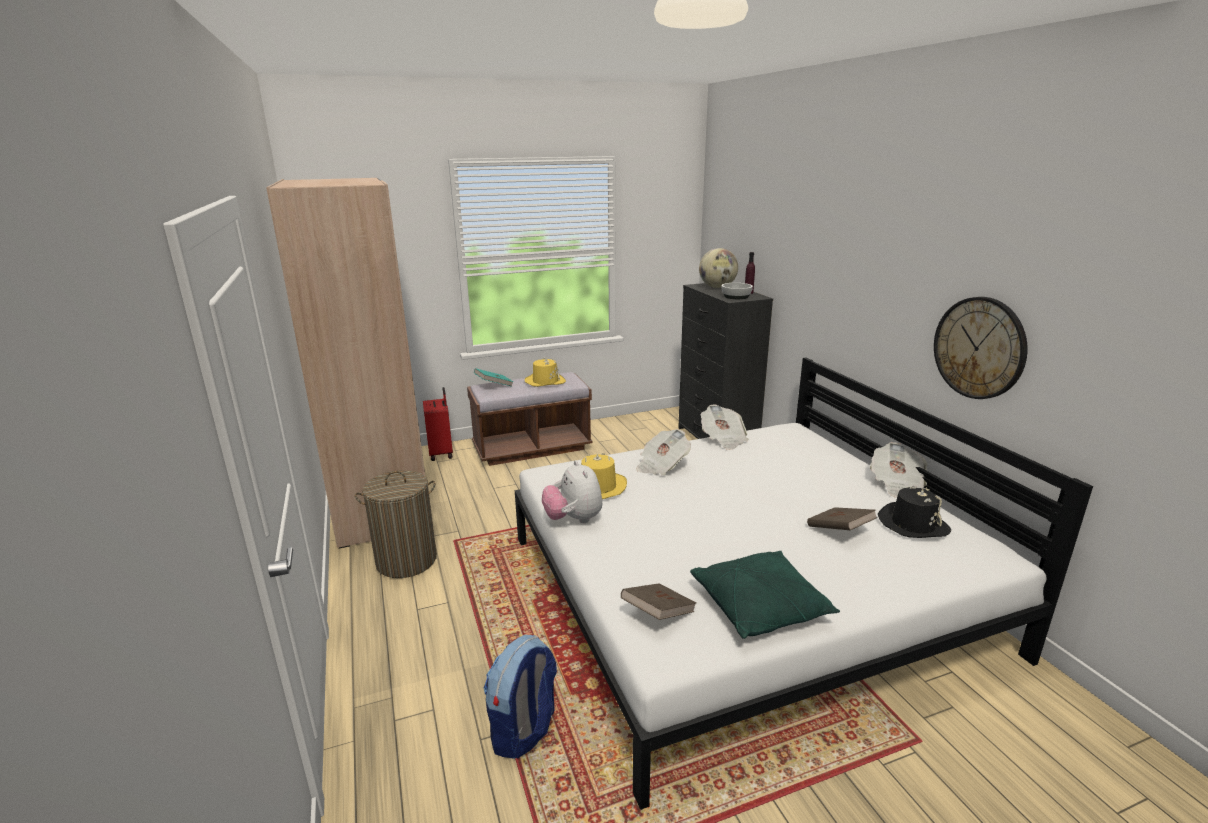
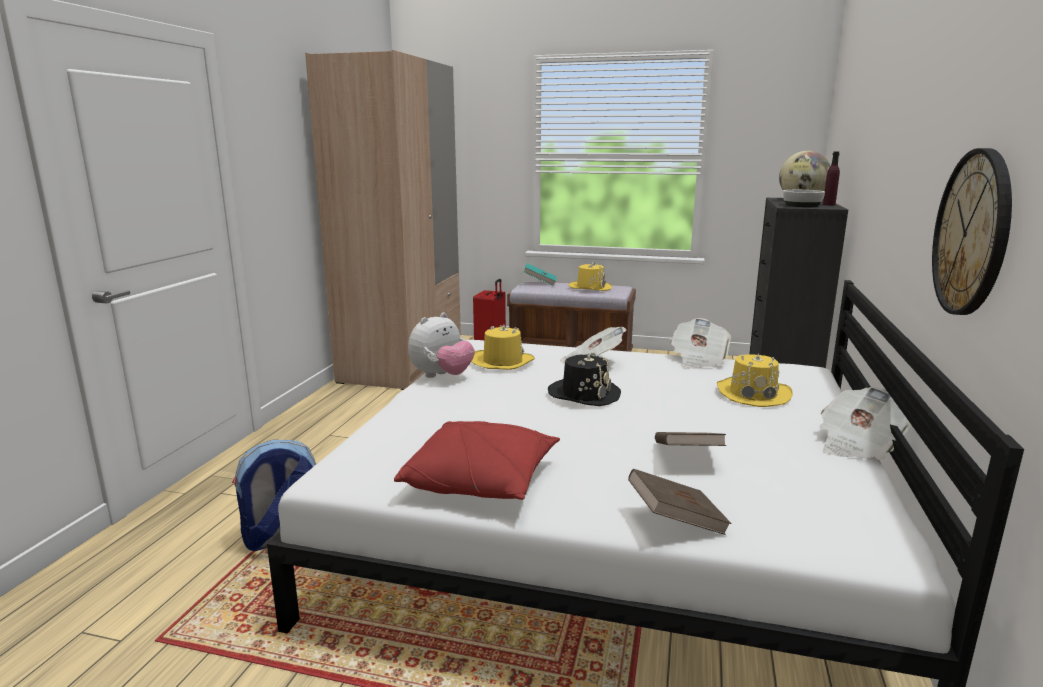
camera: 35 degrees right, 5 degrees down
(406, 561) = (366, 404): laundry basket -> none
(574, 519) = (442, 376): plush toy -> plush toy turned 150 degrees counterclockwise
(658, 614) = (384, 451): brown book -> brown book (676, 520)
(760, 607) = (481, 480): green pillow -> red pillow
(796, 461) = (753, 393): none -> yellow hat
(912, 524) = (801, 480): black hat -> black hat (584, 394)

